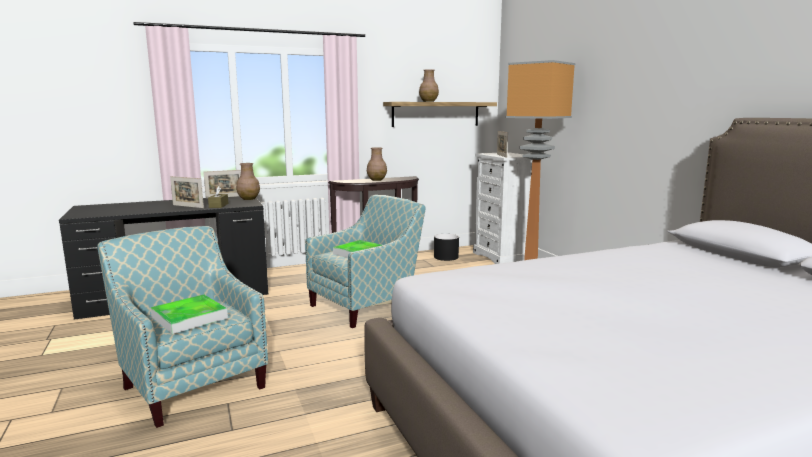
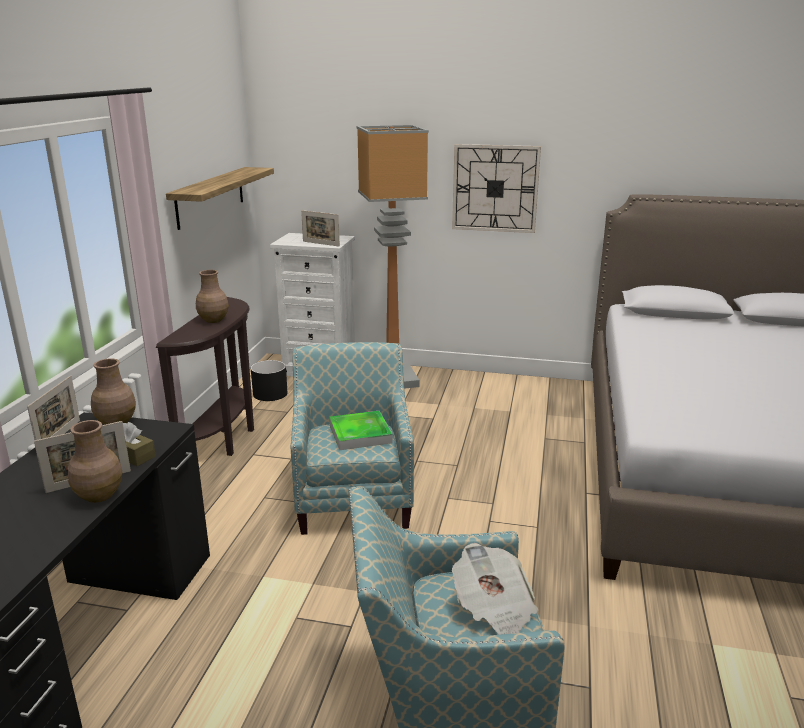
camera: 55 degrees left, 10 degrees up
(189, 318) = (494, 609): tray -> newspaper
(428, 101) = (220, 182): brown vase -> brown vase (99, 495)
(628, 116) = (495, 188): none -> wall clock

